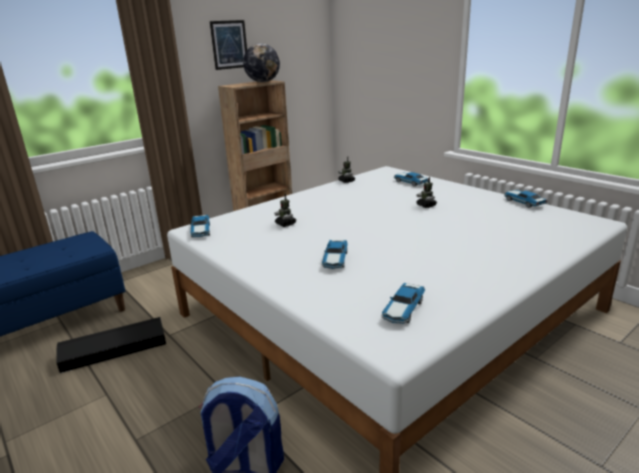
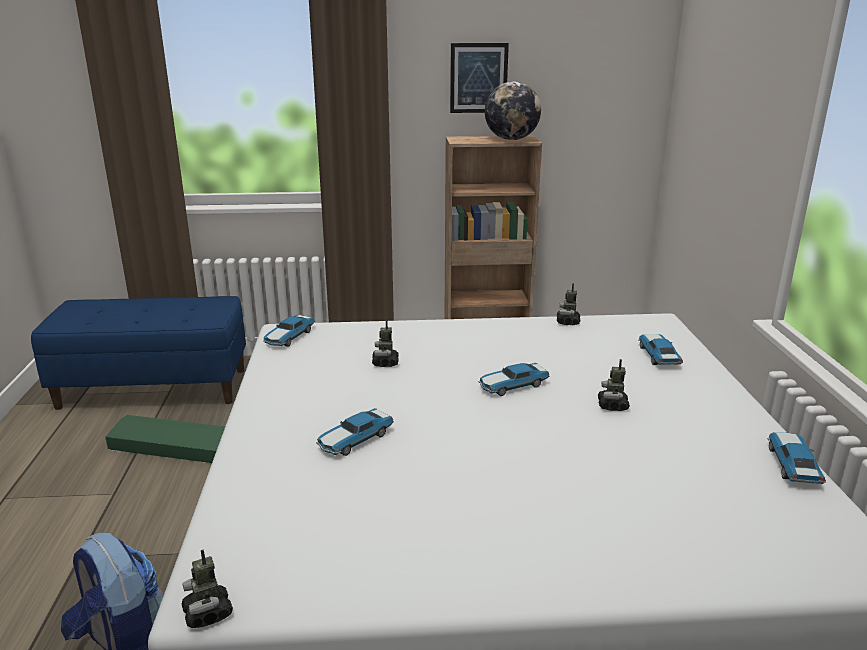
camera: 35 degrees right, 0 degrees up
(114, 349) = (172, 446): black storage box -> green storage box
(403, 310) = (307, 552): toy car -> toy car (512, 386)
(405, 355) = (208, 613): none -> toy robot

